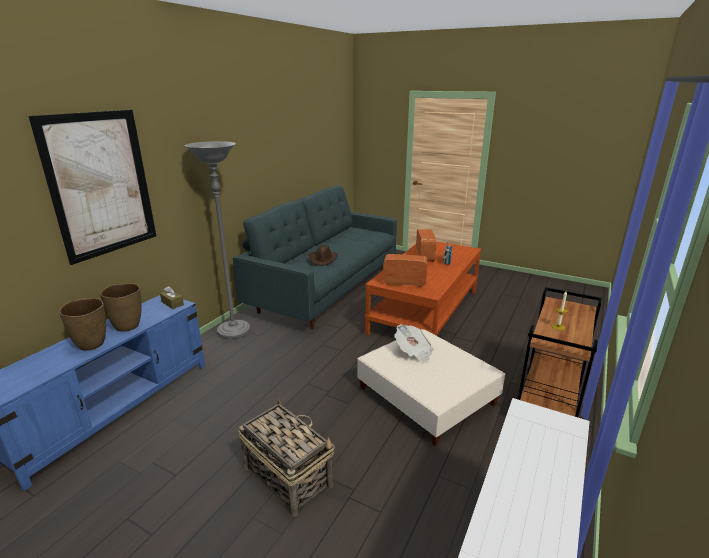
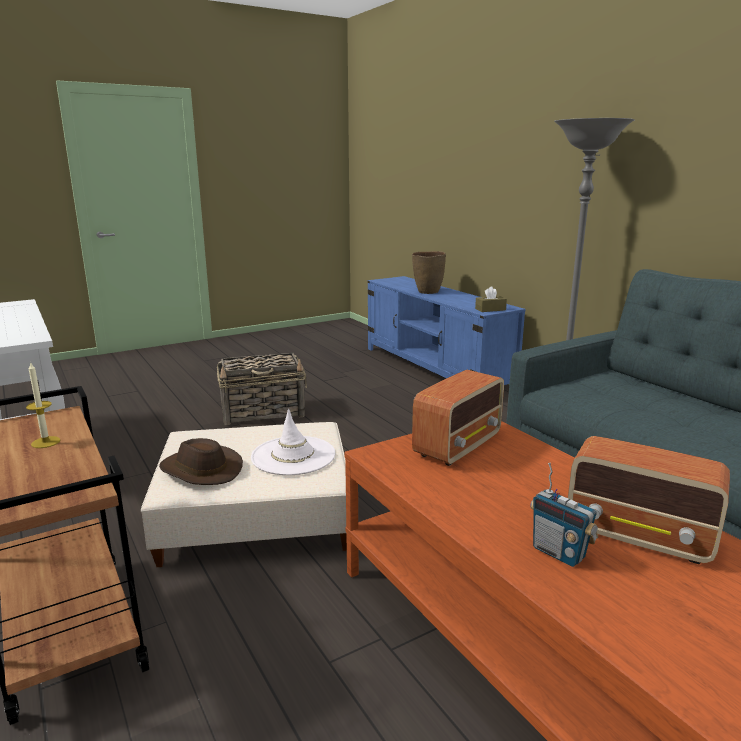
camera: 120 degrees right, 5 degrees down
(101, 185) = (512, 159): picture -> none
(128, 326) = (451, 298): brown vase -> none
(323, 259) = (662, 413): brown hat -> brown hat (200, 470)
(414, 352) = (293, 456): newspaper -> white hat

